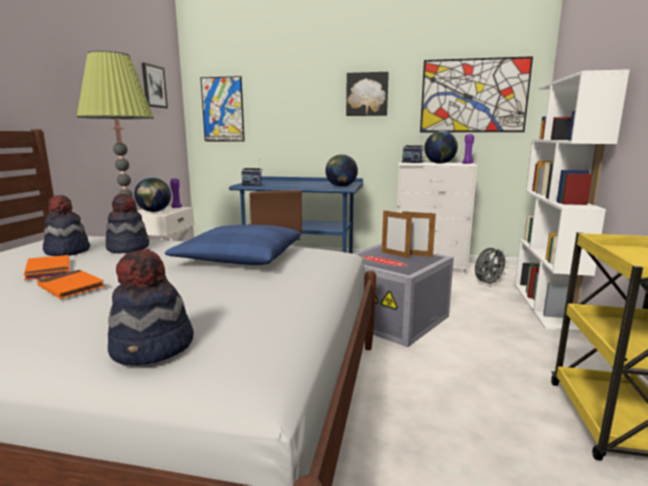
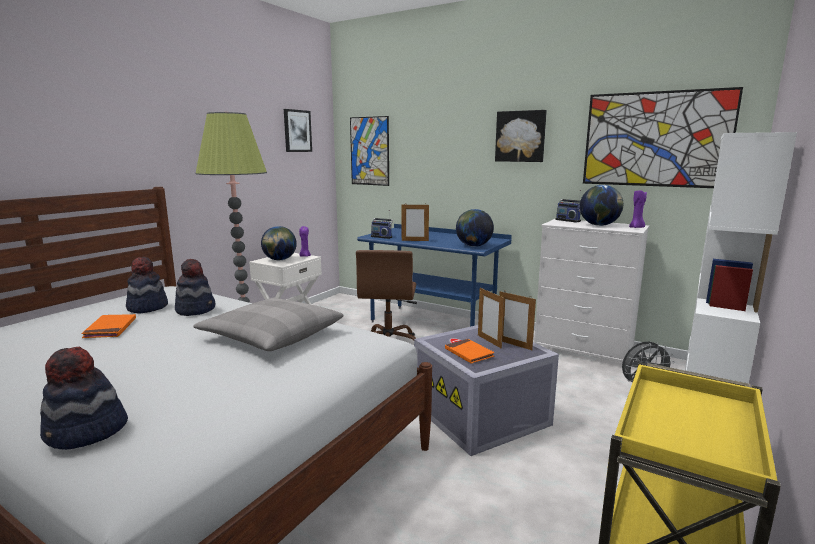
camera: 20 degrees right, 0 degrees up
(71, 287) = (104, 351): orange book -> orange book (469, 353)
(239, 258) = (272, 335): blue pillow -> grey pillow
(286, 186) = (415, 240): none -> picture frame

